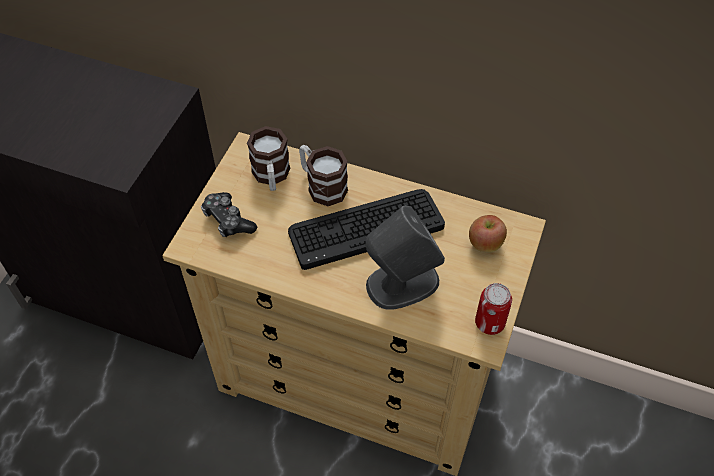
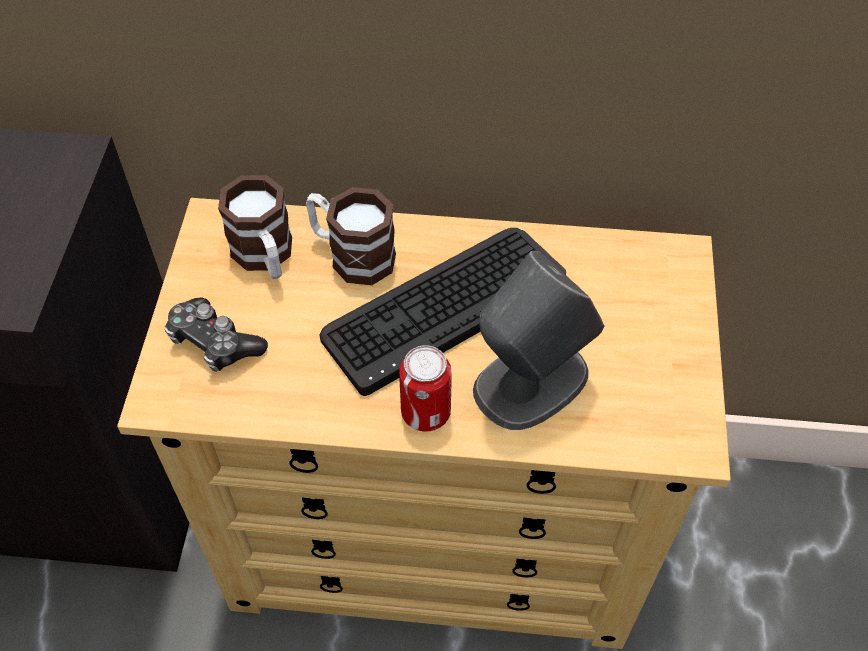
camera: 15 degrees left, 0 degrees up
(485, 244) = (636, 292): apple -> none
(490, 323) = (688, 413): can -> can (425, 412)

